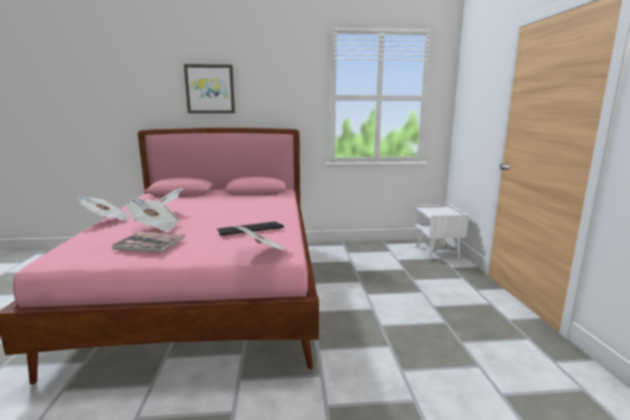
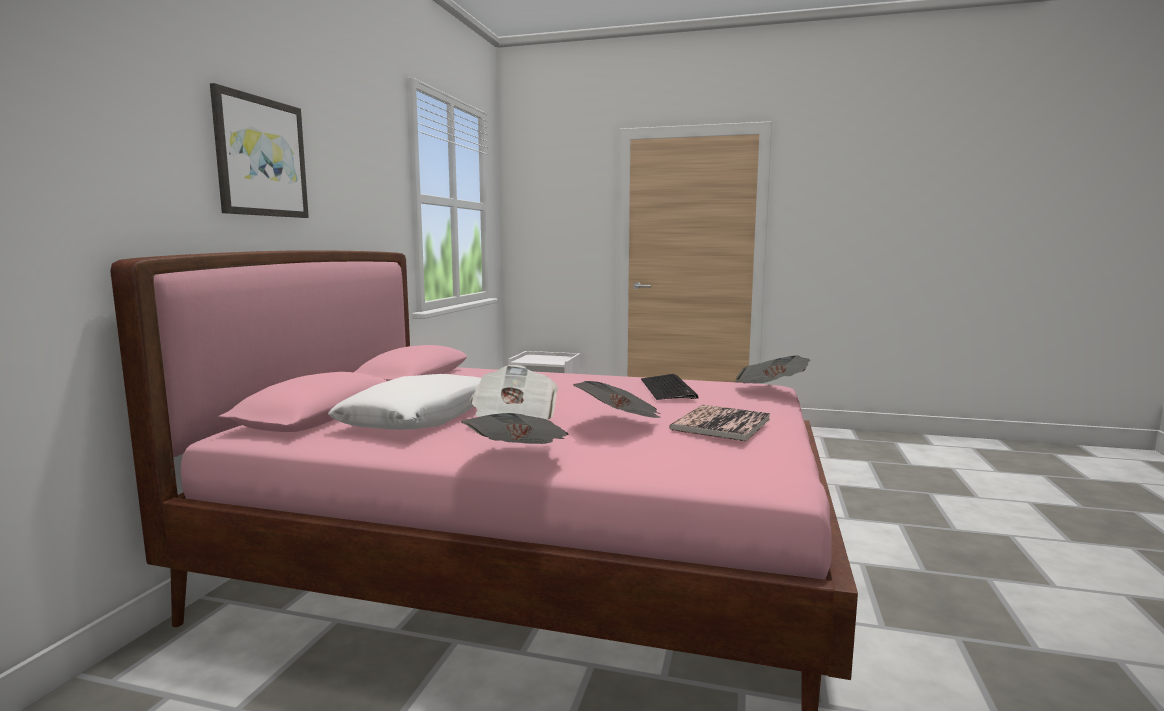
camera: 70 degrees left, 5 degrees down
(176, 203) = (421, 418): none -> white pillow

